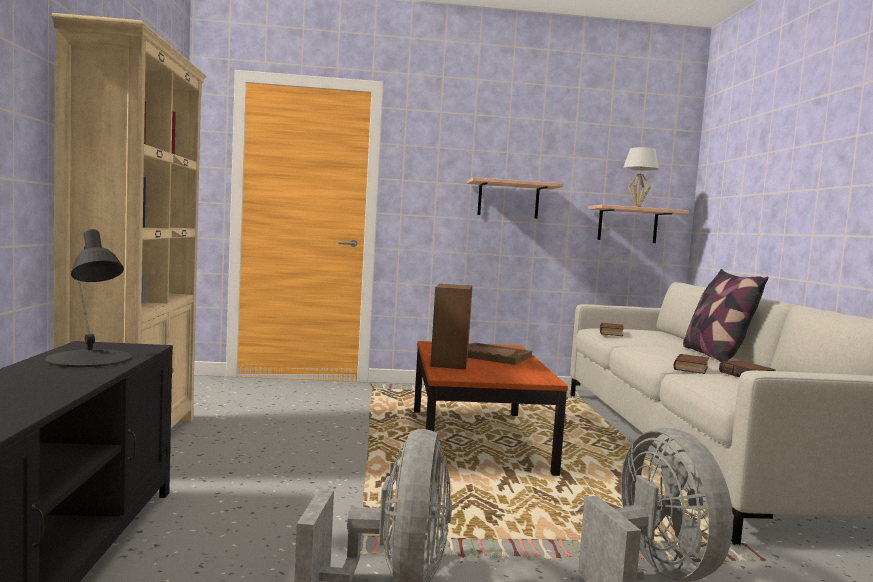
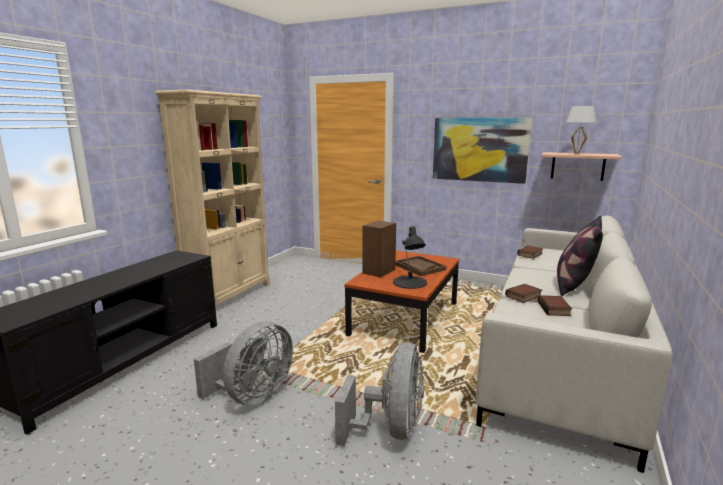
camera: 30 degrees right, 10 degrees up
(89, 359) = (161, 264): black table lamp -> black table lamp (409, 282)
(508, 200) = (479, 149): shelf -> picture

